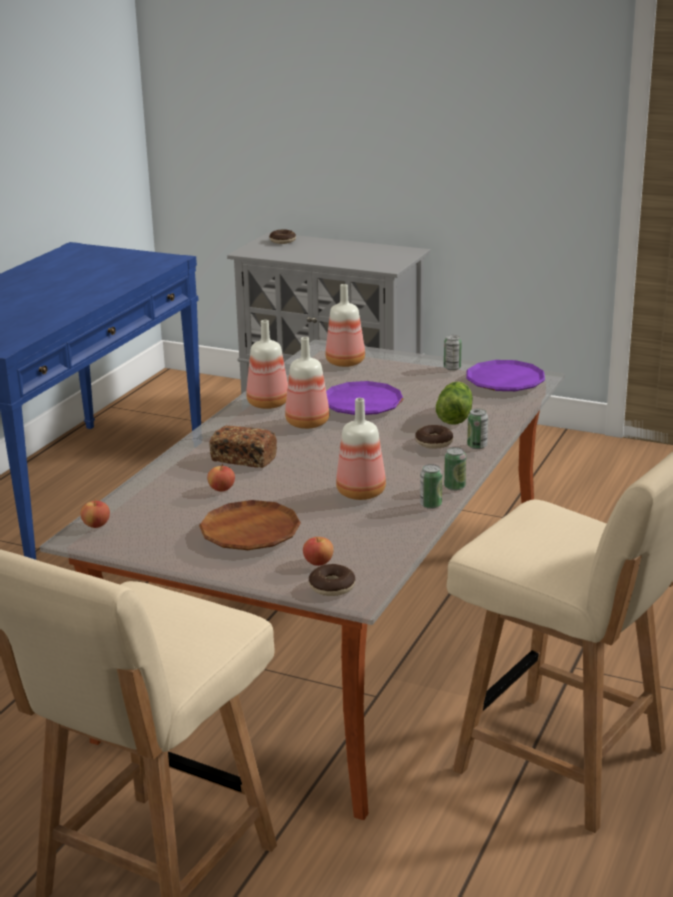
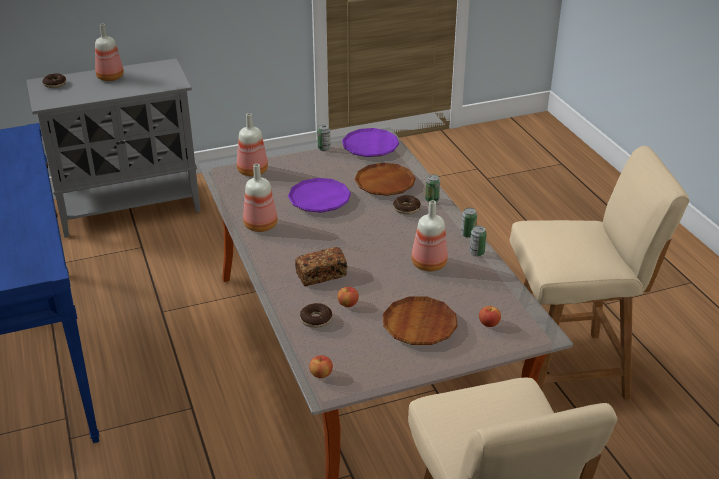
camera: 45 degrees left, 10 degrees up
(306, 423) = (310, 229): bottle -> bottle (109, 77)
(332, 587) = (523, 335): donut -> donut (316, 319)
(455, 415) = (385, 183): lettuce -> brown plate

